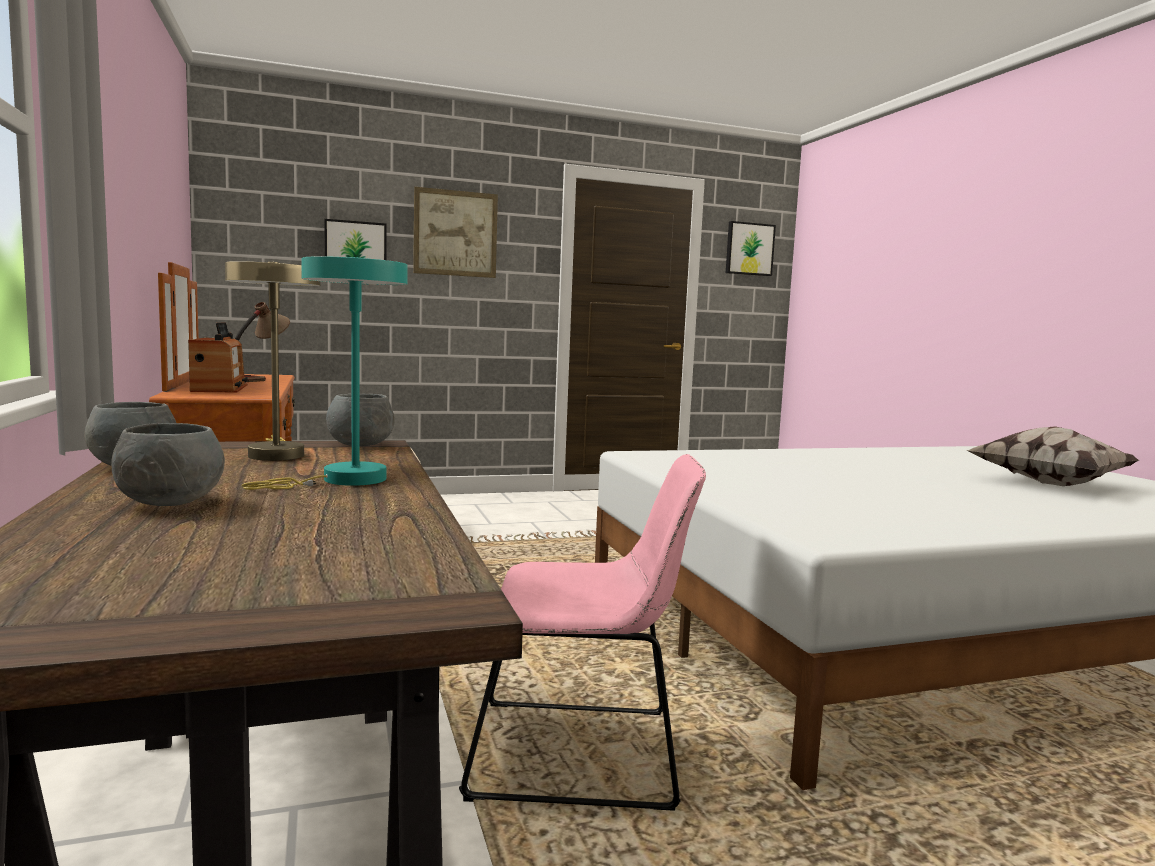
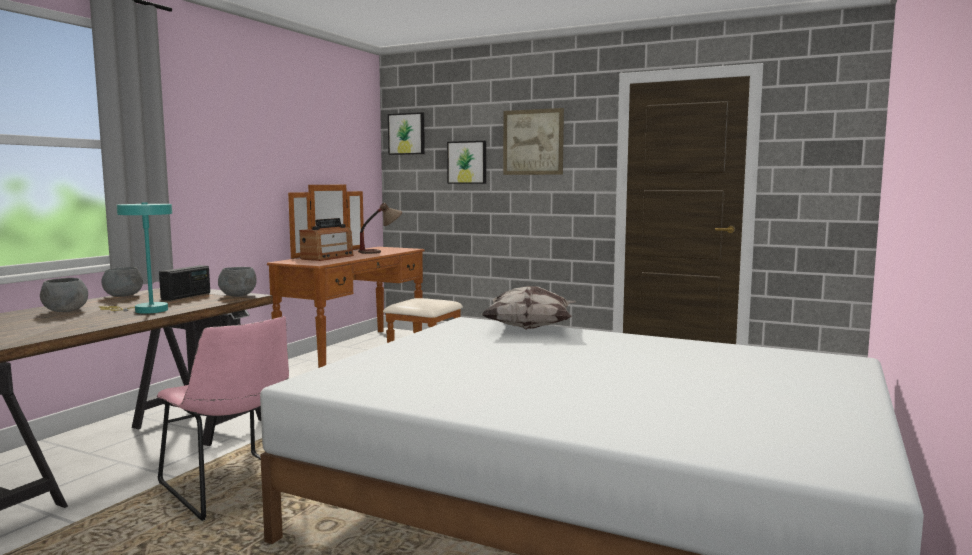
camera: 45 degrees right, 0 degrees up
(275, 454) = (186, 296): beige table lamp -> radio
(749, 249) = (821, 126): picture -> picture (407, 134)
(1047, 483) = (707, 394): pillow -> pillow (530, 327)

